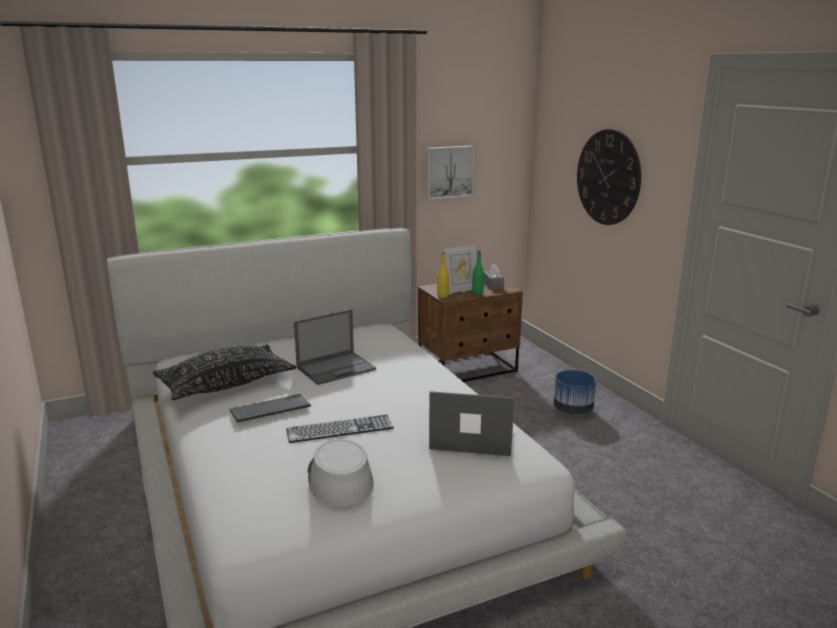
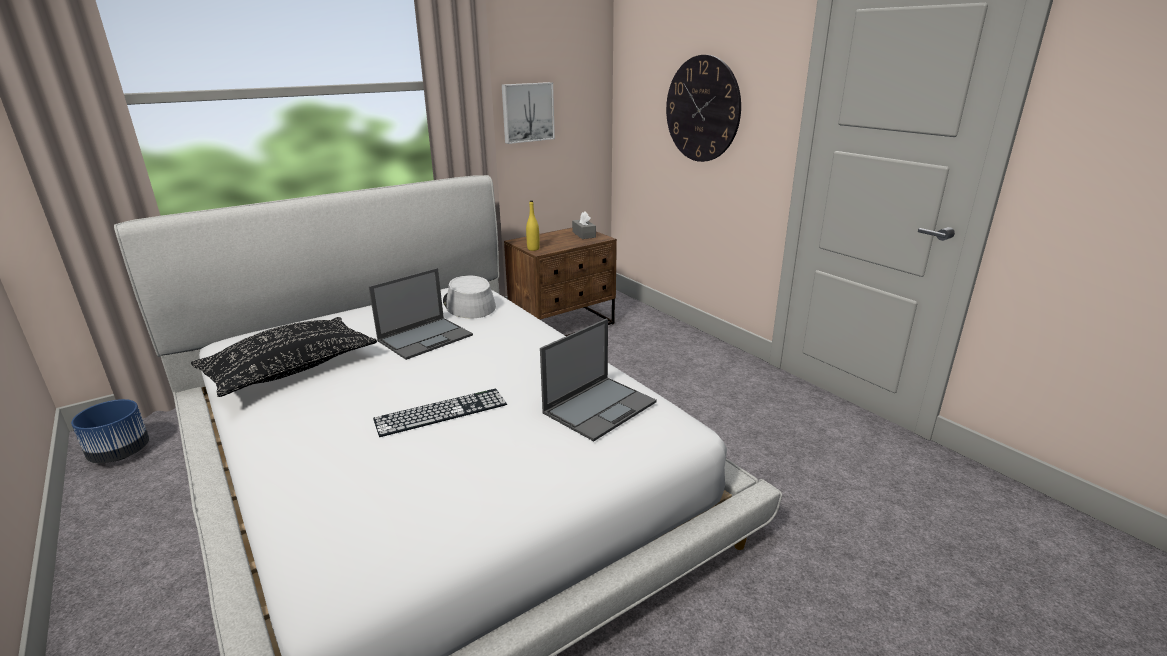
camera: 10 degrees left, 5 degrees up
(269, 411) = (349, 397): keyboard -> none
(339, 479) = (450, 479): grey hat -> grey hat (468, 304)
(460, 290) = (550, 241): picture frame -> none
(471, 438) = (600, 407): laptop -> laptop turned 135 degrees clockwise
(477, 293) = (570, 243): green bottle -> none
(573, 410) = (679, 360): blue planter -> blue planter (120, 454)

